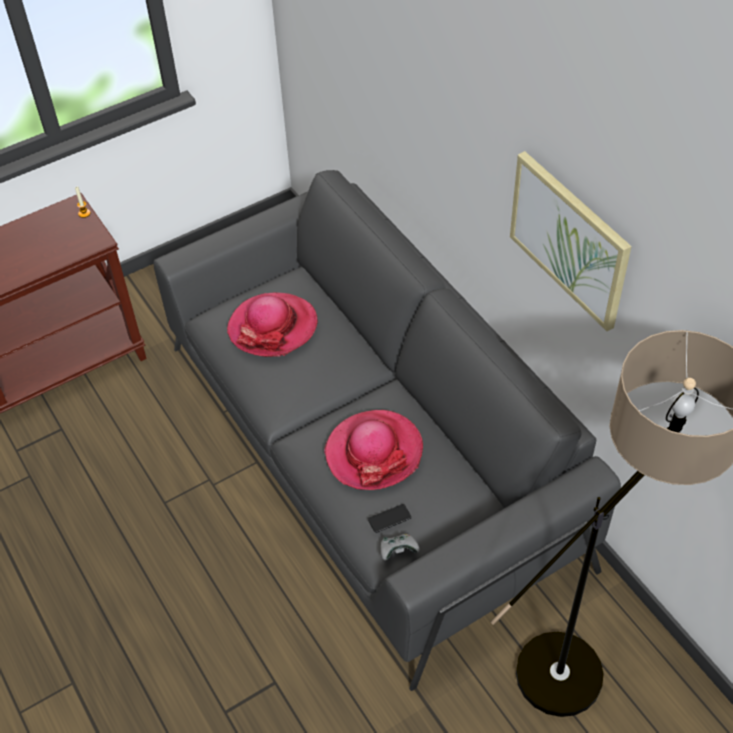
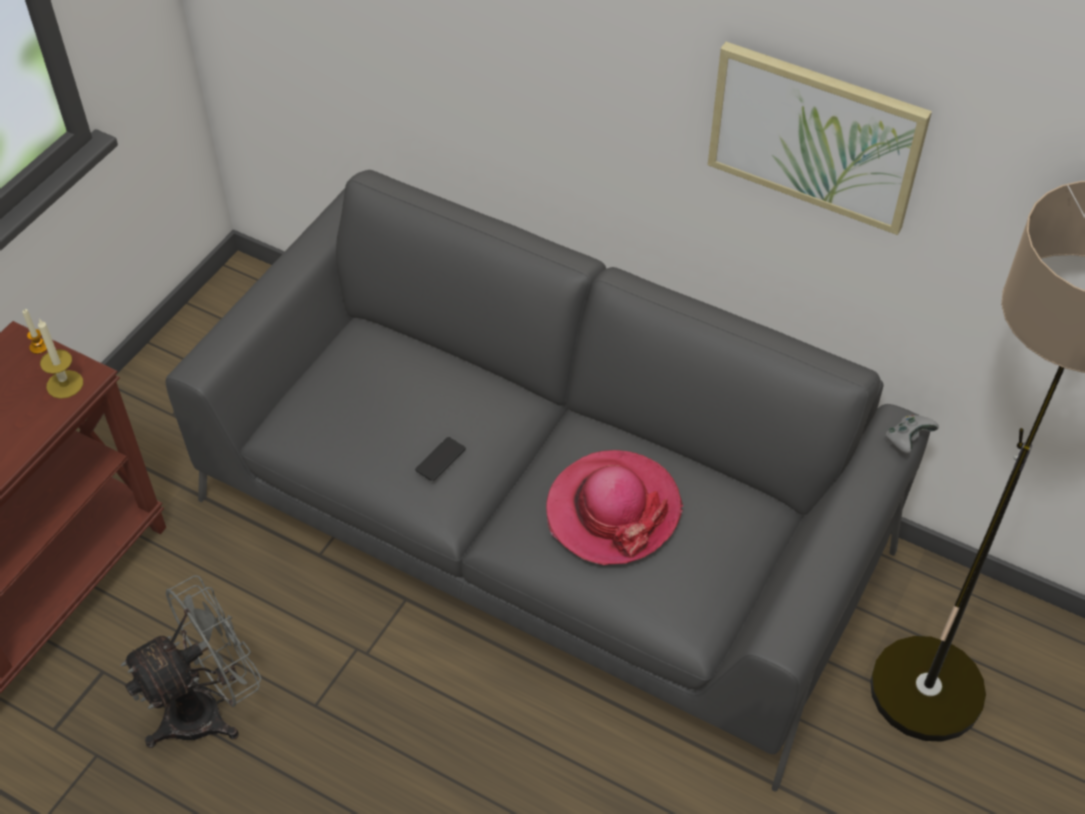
camera: 30 degrees left, 0 degrees up
(83, 241) = (65, 384): none -> candle
(104, 477) = (208, 709): none -> grey fan
(273, 327) = (378, 406): hat -> none
(389, 518) = (684, 583): phone -> phone (440, 459)
(398, 551) = (718, 618): grey game controller -> grey game controller (907, 440)

